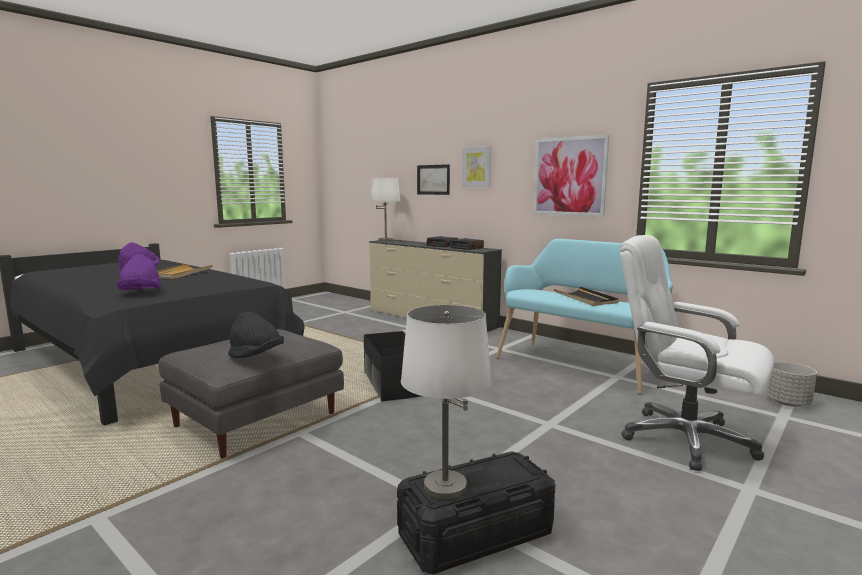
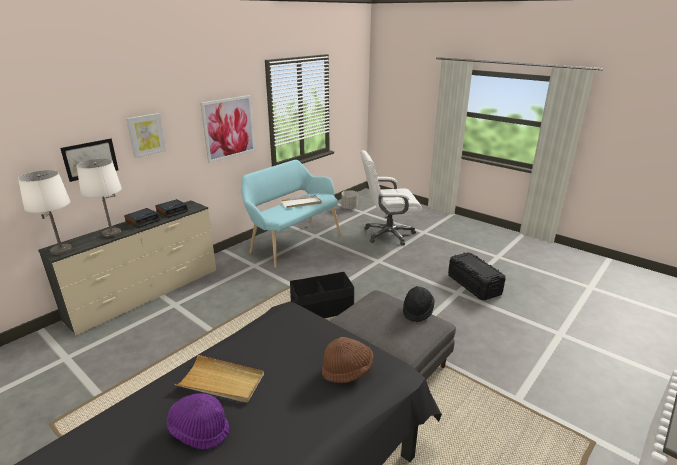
camera: 90 degrees left, 15 degrees up
(141, 293) = (347, 371): purple hat -> brown hat
(444, 487) = (487, 271): white table lamp -> white table lamp (112, 234)
(585, 299) = (301, 203): black tray -> white tray
(685, 439) = (388, 234): white office chair -> white office chair turned 45 degrees clockwise

